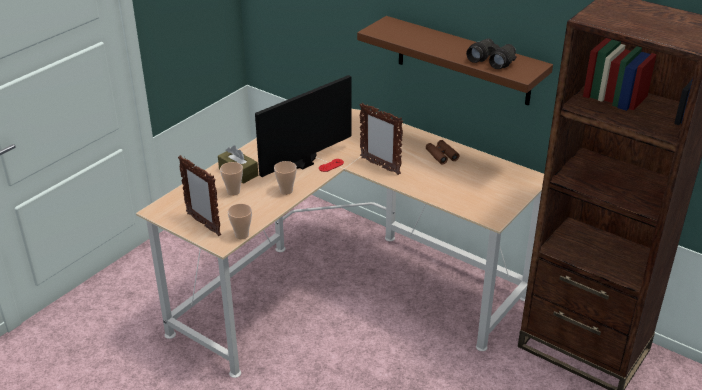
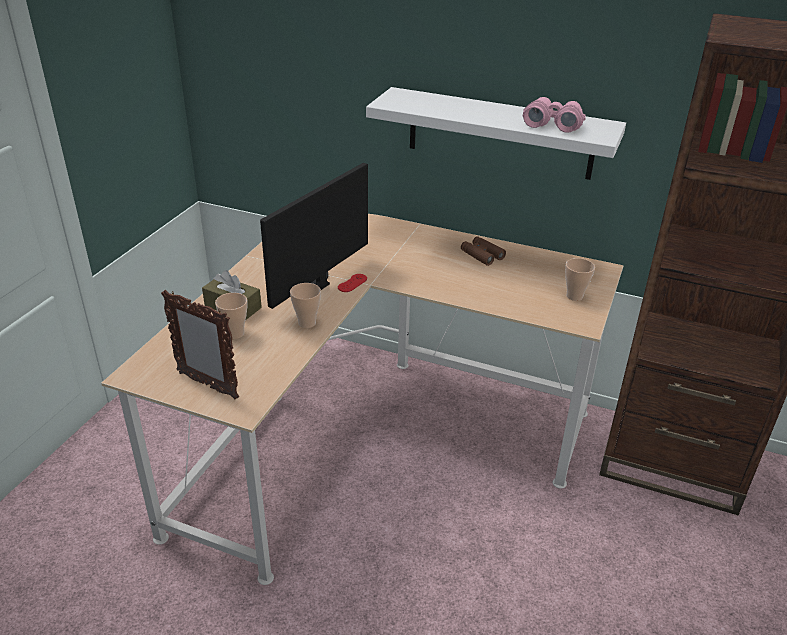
camera: 15 degrees left, 0 degrees up
(242, 235) = (268, 393): cup -> cup (574, 296)
(380, 166) = (414, 276): picture frame -> none
(463, 61) = (500, 133): brown shelf -> white shelf
(491, 60) = (552, 124): black binoculars -> pink binoculars

